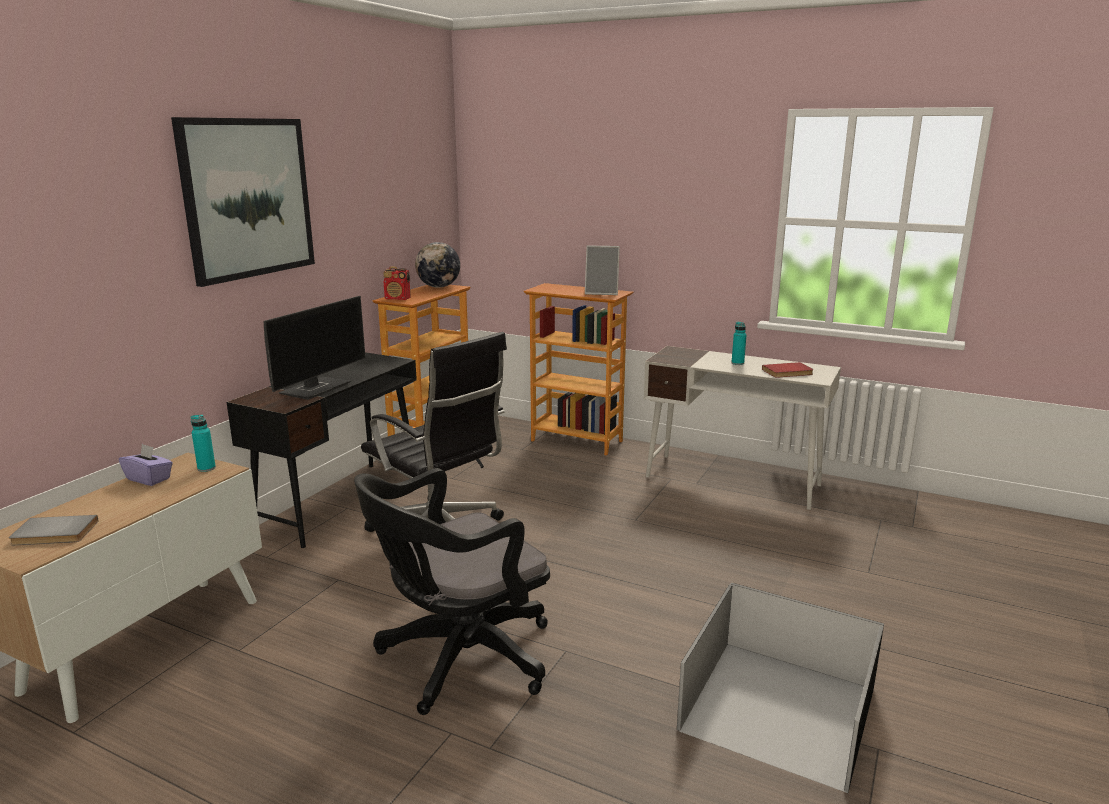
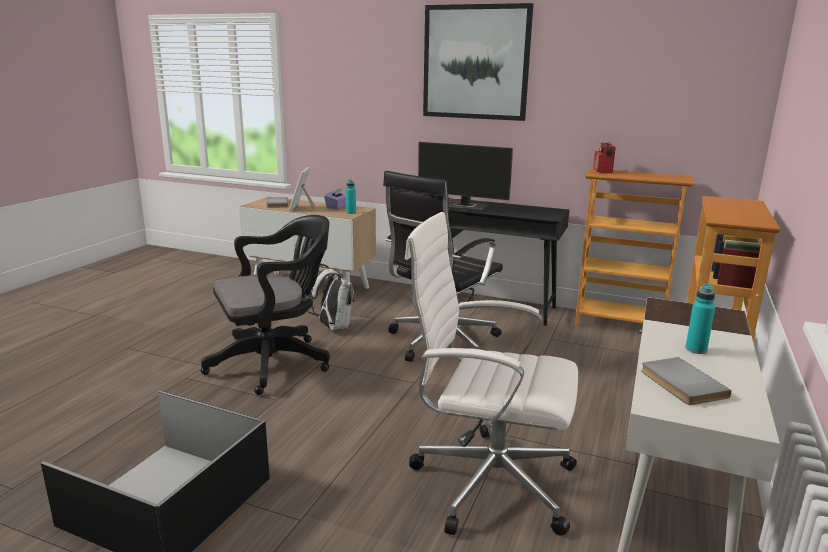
camera: 85 degrees right, 0 degrees up
(350, 615) = (331, 326): none -> white backpack
(439, 287) = (673, 177): globe -> none
(458, 660) = (275, 362): black office chair -> black office chair turned 105 degrees clockwise
(602, 292) = (742, 217): picture frame -> picture frame (302, 208)
(703, 533) = (488, 481): none -> white office chair
(788, 372) = (680, 384): red book -> grey book

